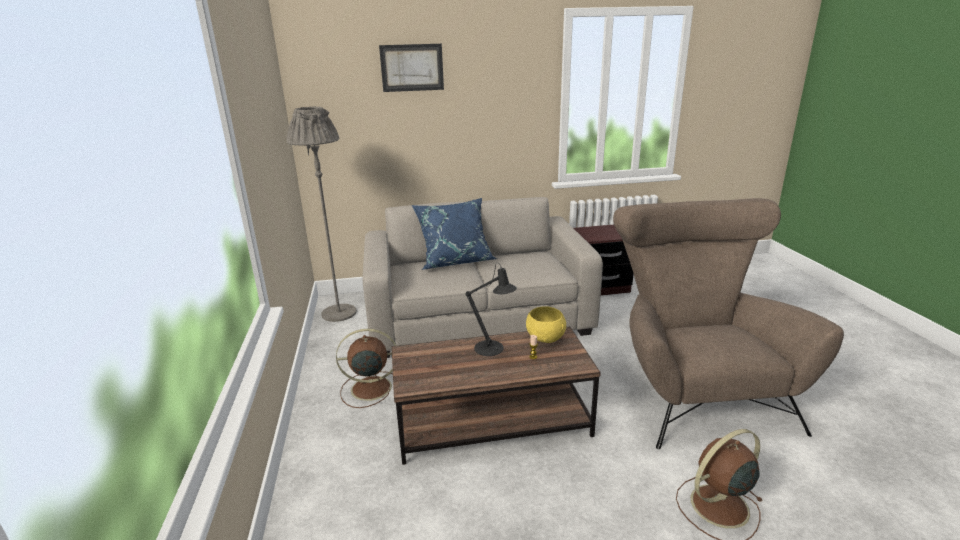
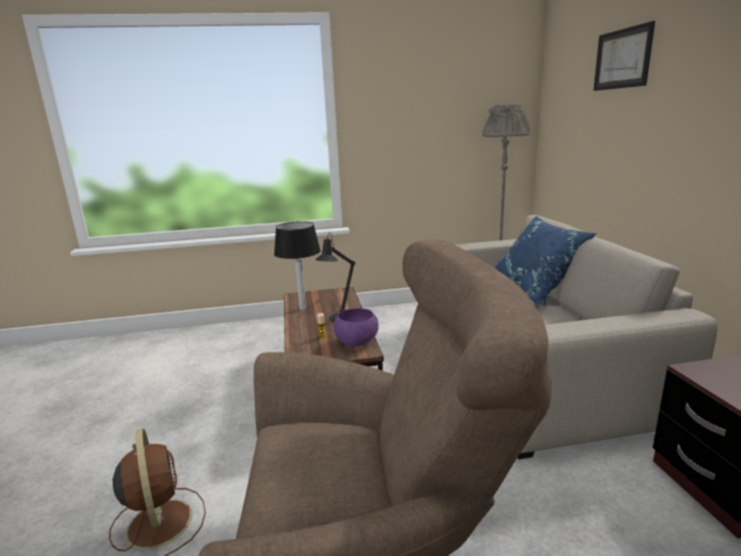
camera: 90 degrees right, 5 degrees down
(369, 388) = (381, 328): brown fan -> none
(455, 375) = (303, 308): none -> table lamp
(545, 338) = (357, 342): yellow bowl -> purple bowl

